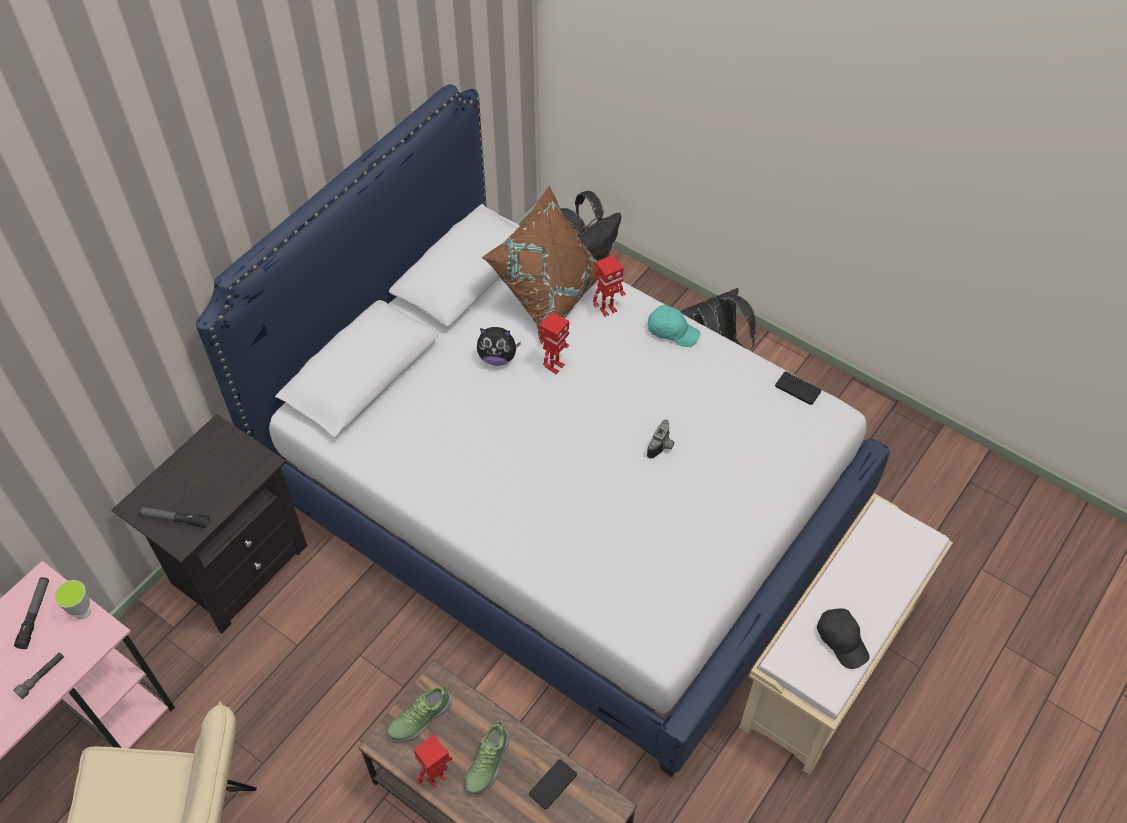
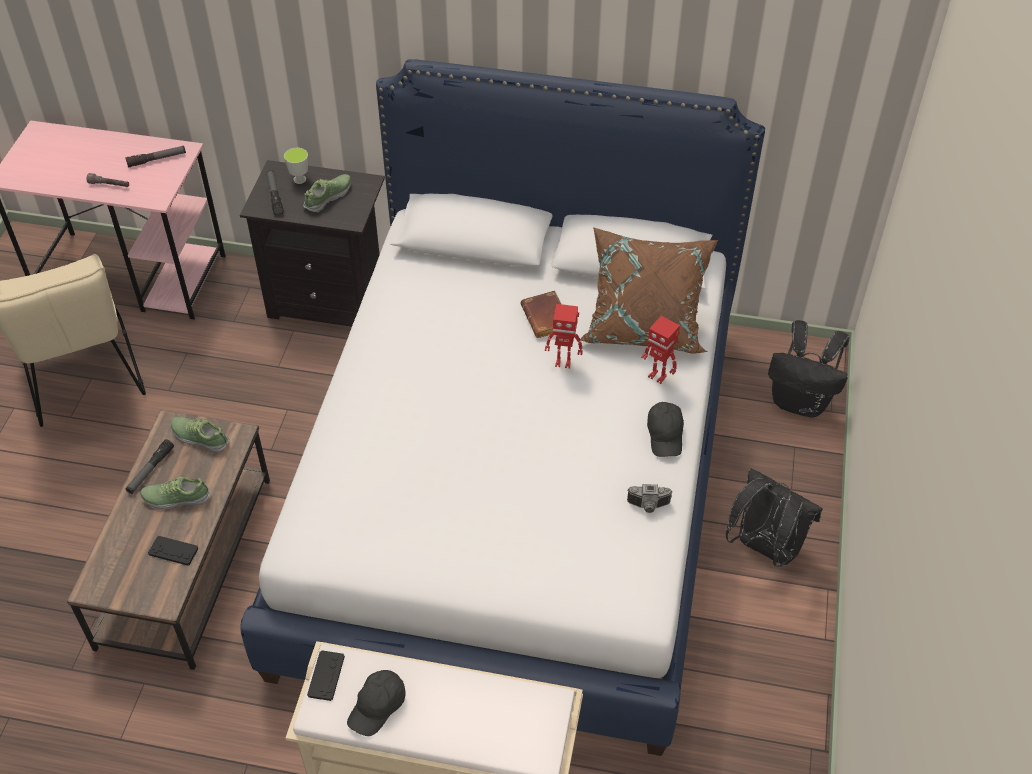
camera: 65 degrees right, 5 degrees down
(82, 611) = (169, 181): cup -> cup (299, 179)
(214, 472) = (328, 197): none -> shoe
(437, 779) = (150, 470): toy robot -> flashlight
(497, 357) = (547, 319): plush toy -> brown book
(663, 446) = (519, 474): camera -> camera (648, 506)
(672, 331) = (665, 435): turquoise cap -> black cap
(797, 389) = (659, 564): black game controller -> black game controller (326, 676)

